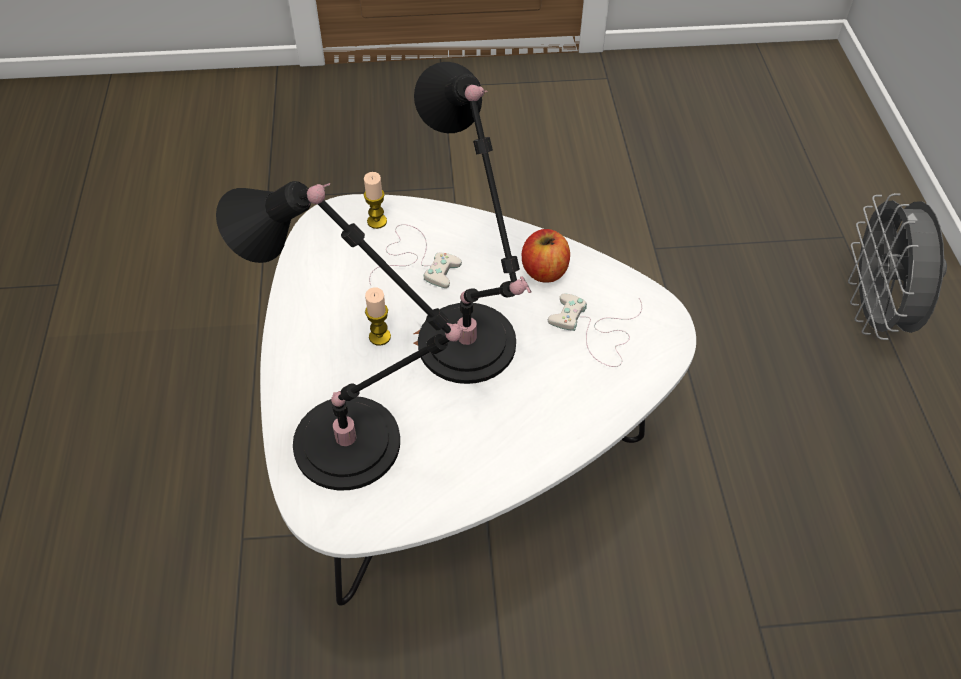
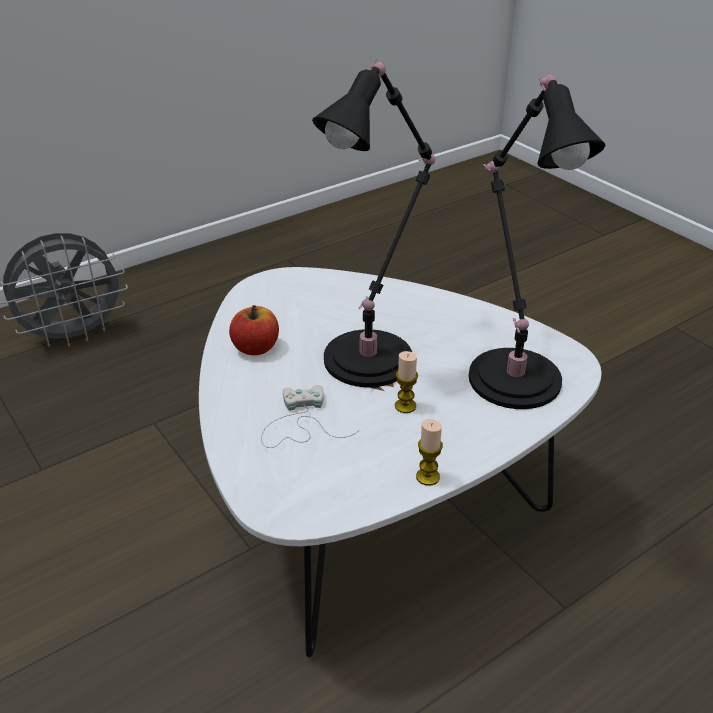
camera: 120 degrees left, 15 degrees down
(377, 221) = (267, 472): candle -> candle (427, 477)
(596, 331) = (300, 306): white game controller -> none

